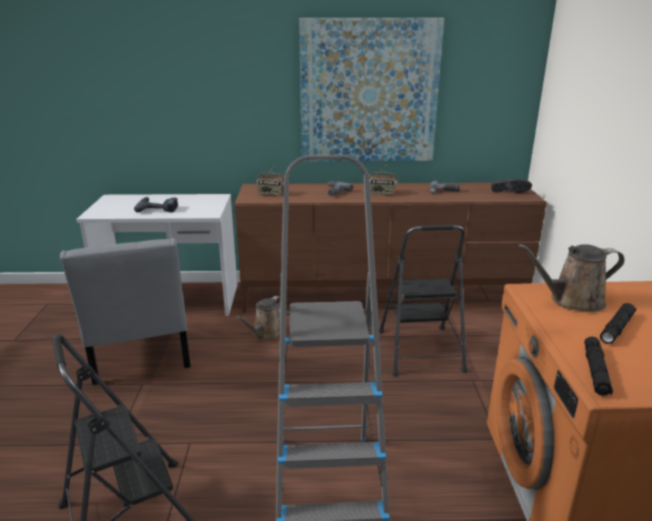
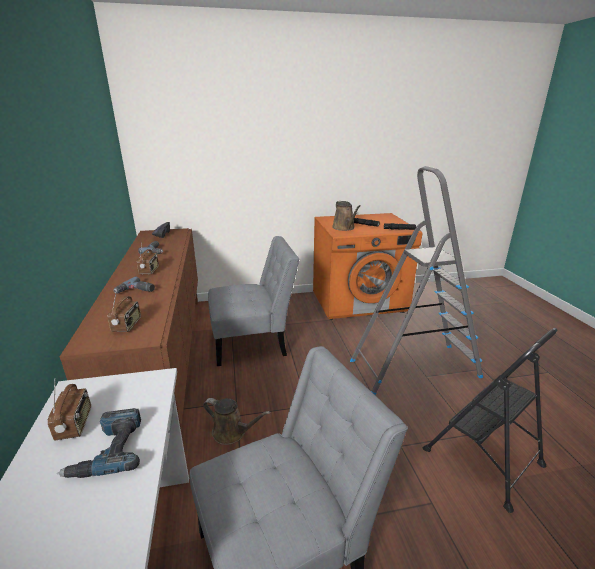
camera: 100 degrees left, 0 degrees up
(185, 200) = (75, 424): none -> radio
(368, 92) = (81, 183): picture -> none
(420, 351) = (253, 342): black step ladder -> grey chair

